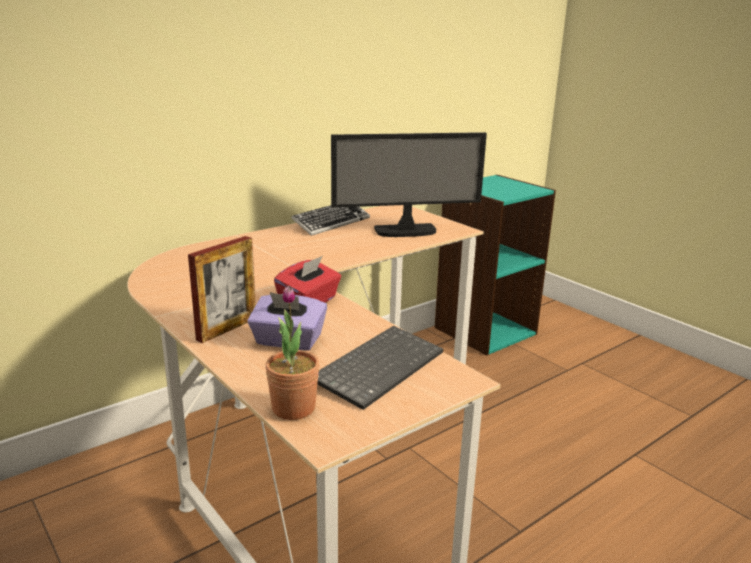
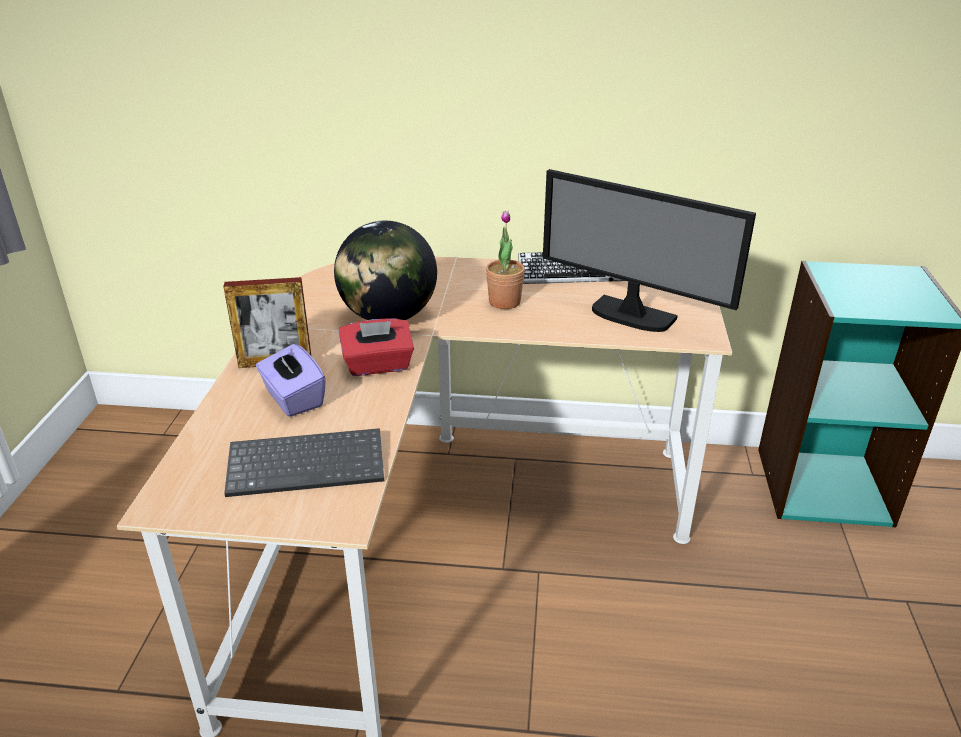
camera: 45 degrees right, 10 degrees up
(258, 277) = (388, 317): none -> globe
(293, 408) = (189, 464): potted plant -> potted plant (504, 302)

